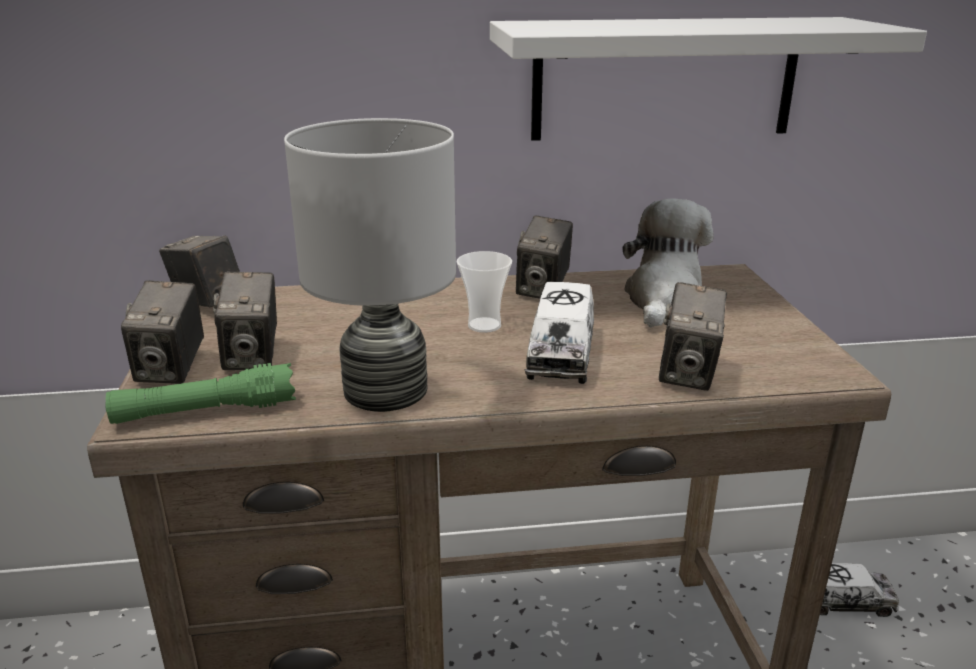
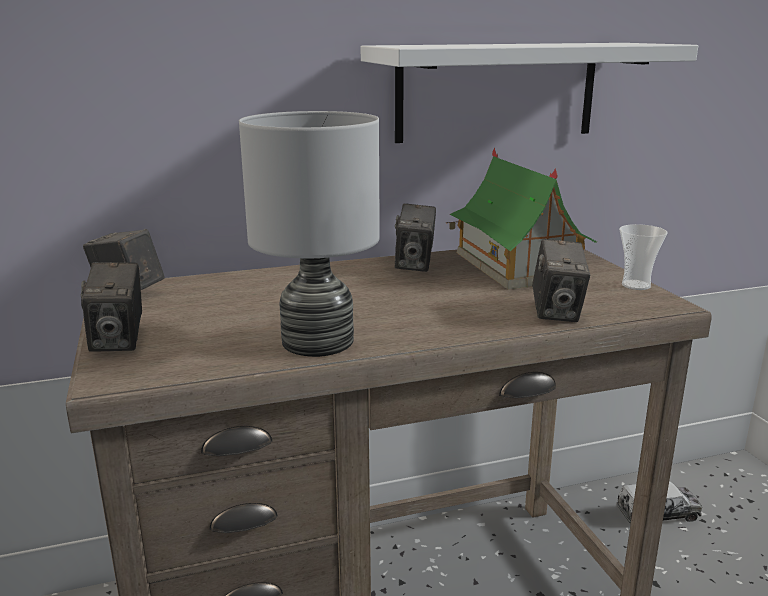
camera: 10 degrees left, 5 degrees down
(205, 412) = (165, 369): green flashlight -> none
(253, 357) = (189, 327): camera -> none
(484, 325) = (378, 291): cup -> cup (636, 285)
(561, 354) = (451, 306): toy truck -> none
(664, 299) = (515, 265): plush toy -> toy house

